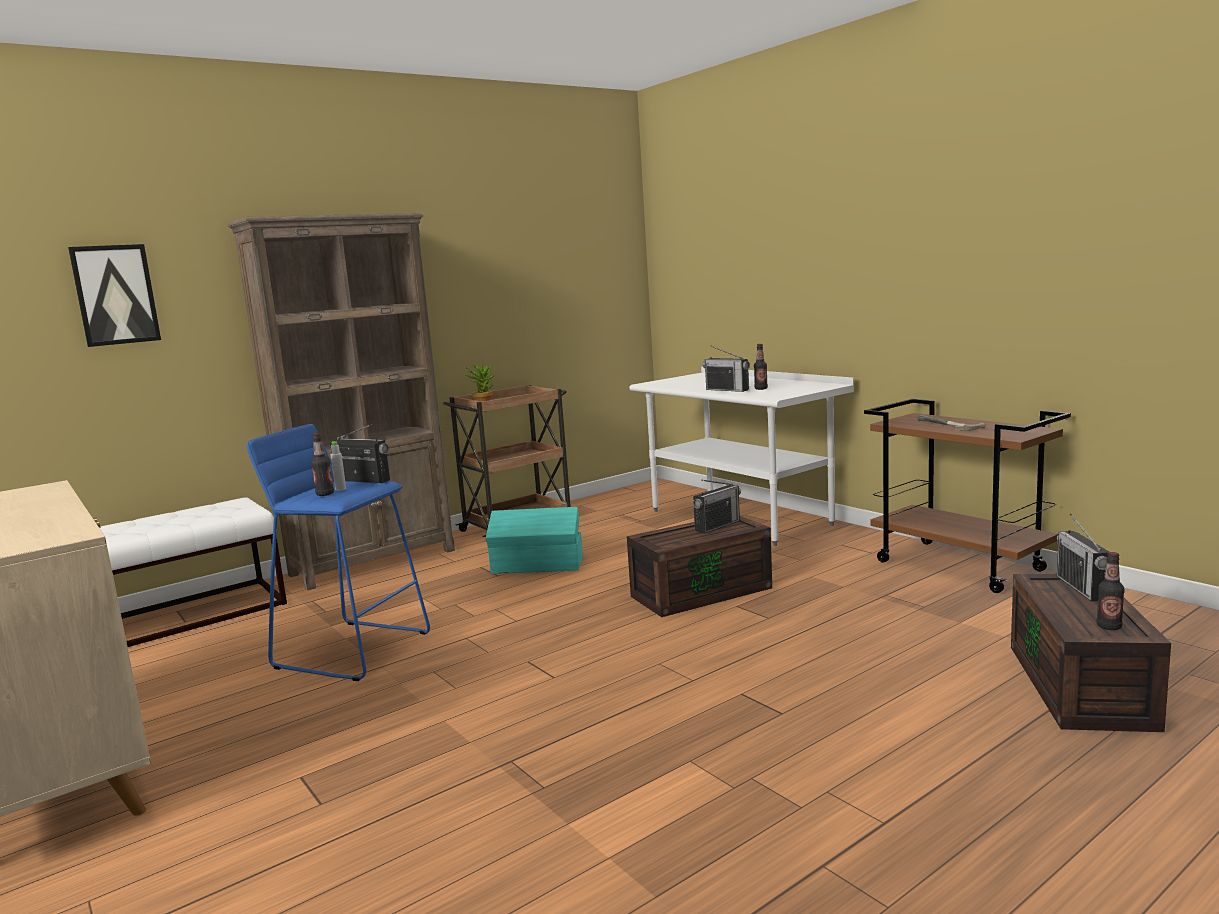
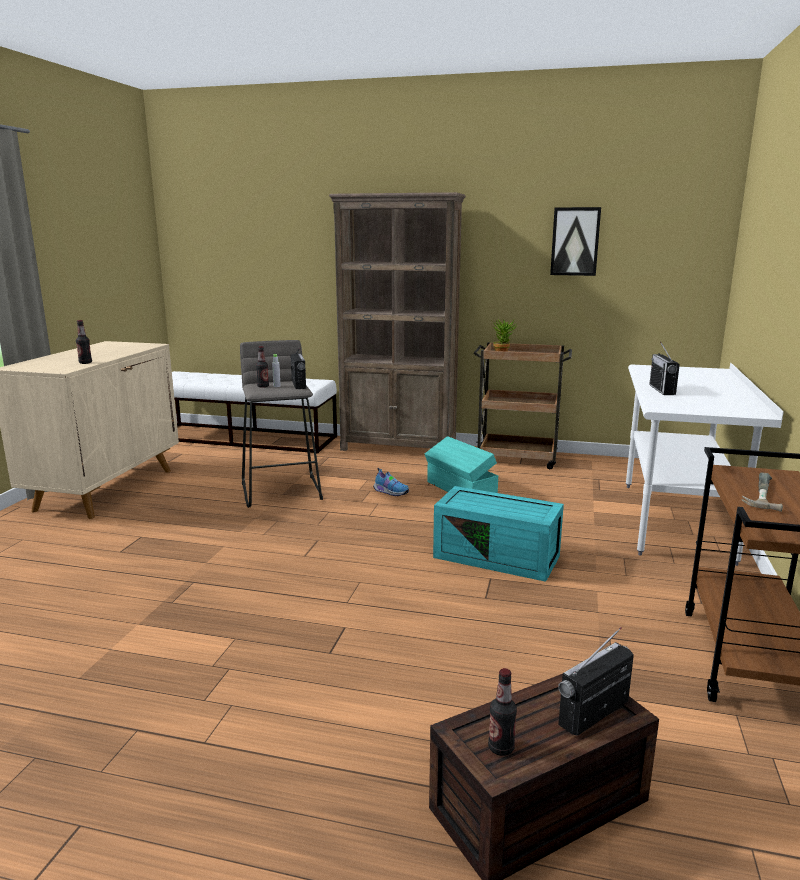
camera: 50 degrees right, 5 degrees up
(115, 295) = (280, 239): picture -> picture (575, 241)
(353, 649) = (282, 491): blue stool -> grey stool
(480, 596) = (390, 492): none -> shoe
(702, 591) = (498, 556): brown storage box -> turquoise storage box
(717, 526) = (521, 506): radio -> none
(761, 389) = (689, 397): bottle -> bottle (85, 363)

